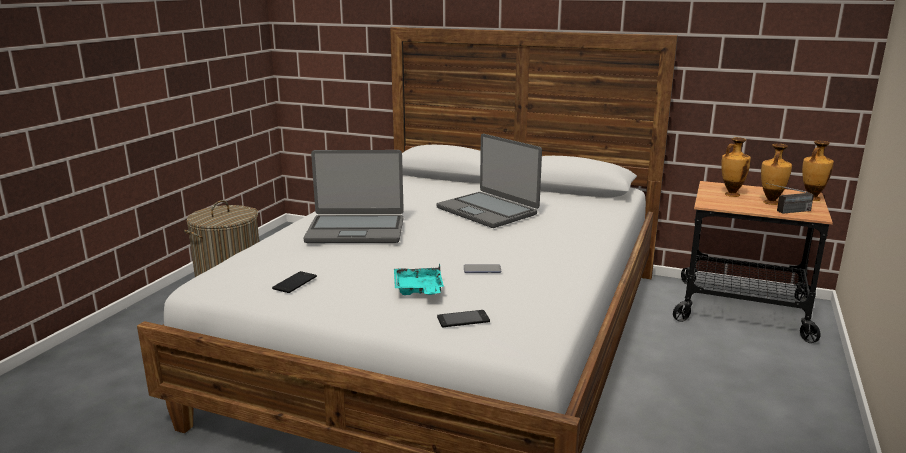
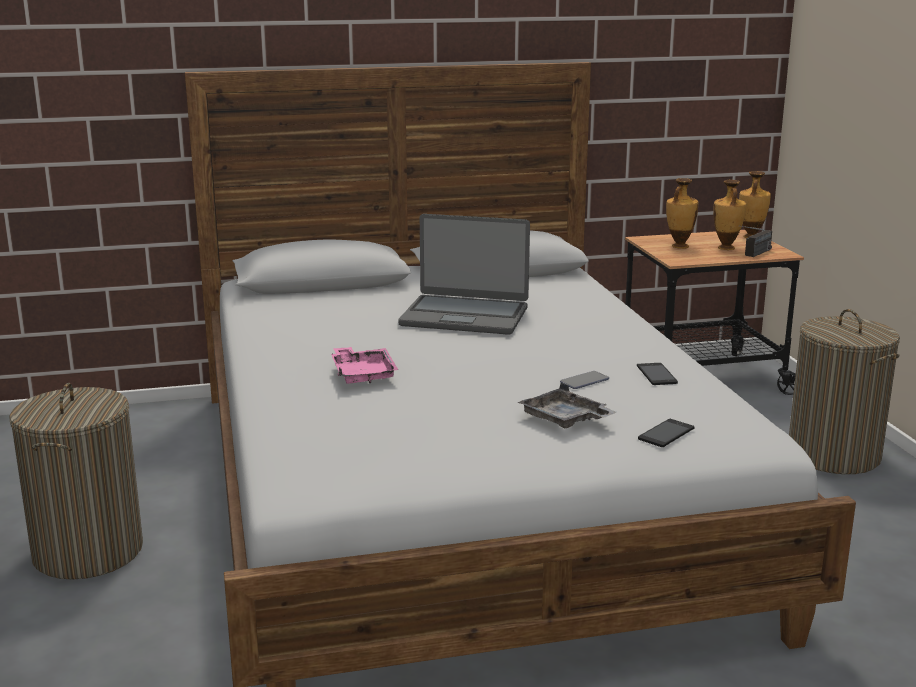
camera: 35 degrees left, 0 degrees up
(295, 282) = (417, 452): phone -> phone (656, 374)
(356, 230) = (363, 374): laptop -> pink tray
(418, 290) = (565, 419): turquoise tray -> grey tray
(783, 401) = (834, 455): none -> laundry basket

